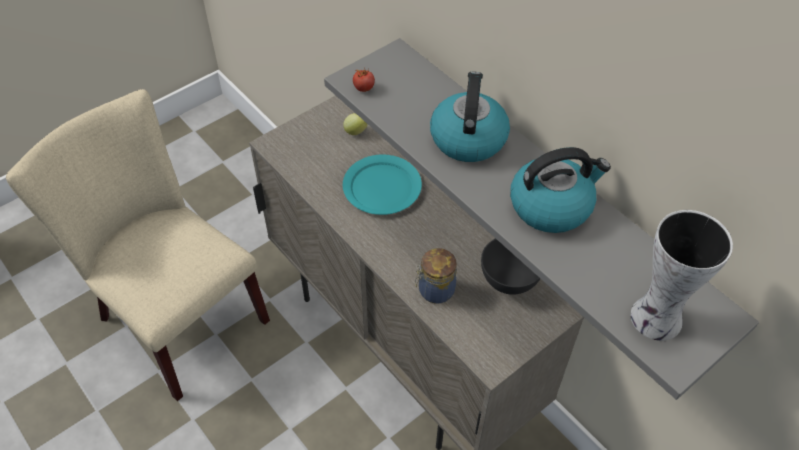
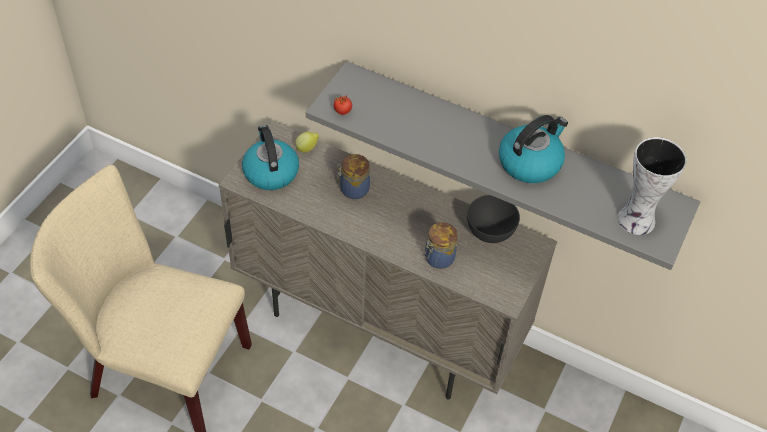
camera: 25 degrees left, 0 degrees up
(381, 187) = (353, 189): turquoise plate -> jar
(468, 138) = (444, 128): kettle -> kettle (270, 172)

